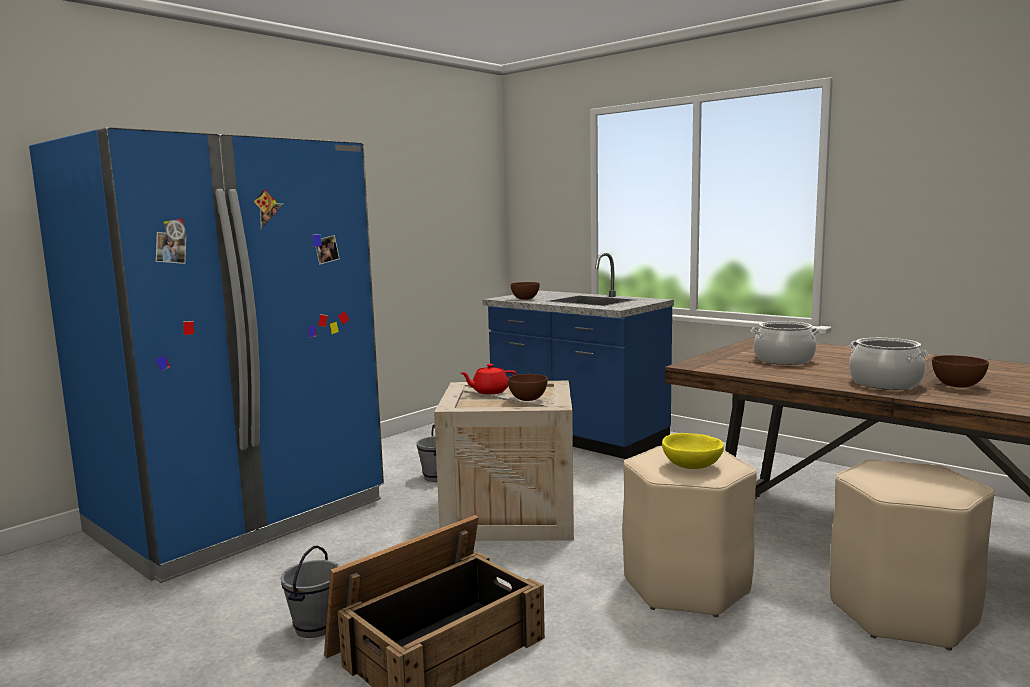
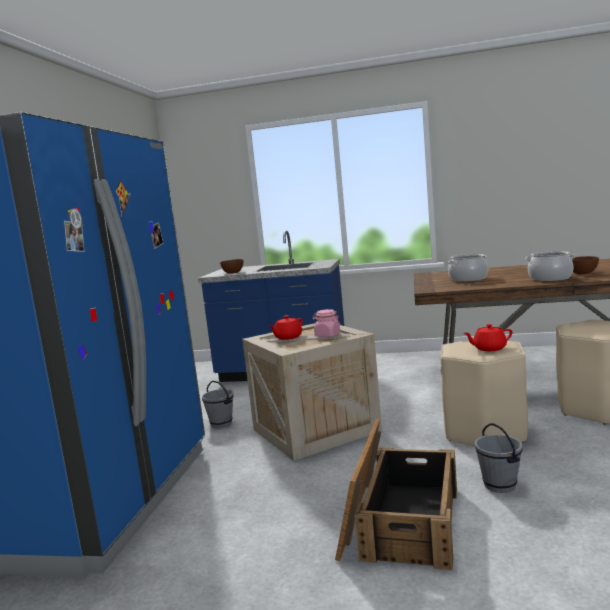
camera: 30 degrees left, 0 degrees up
(316, 627) = (296, 546): grey bucket -> grey bucket (500, 485)
(528, 399) = (327, 335): brown bowl -> pink jar
(691, 467) = (489, 348): yellow bowl -> red teapot

